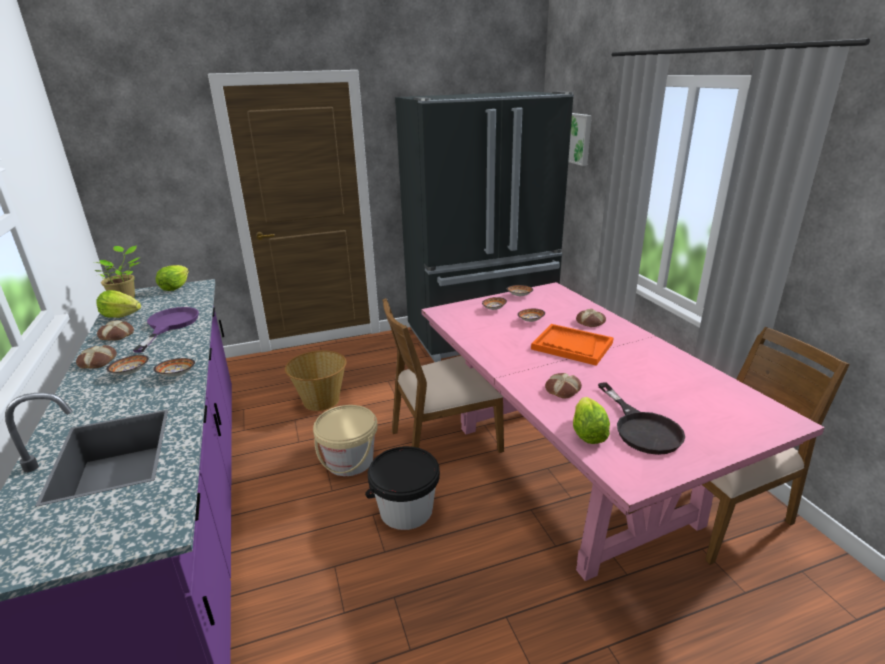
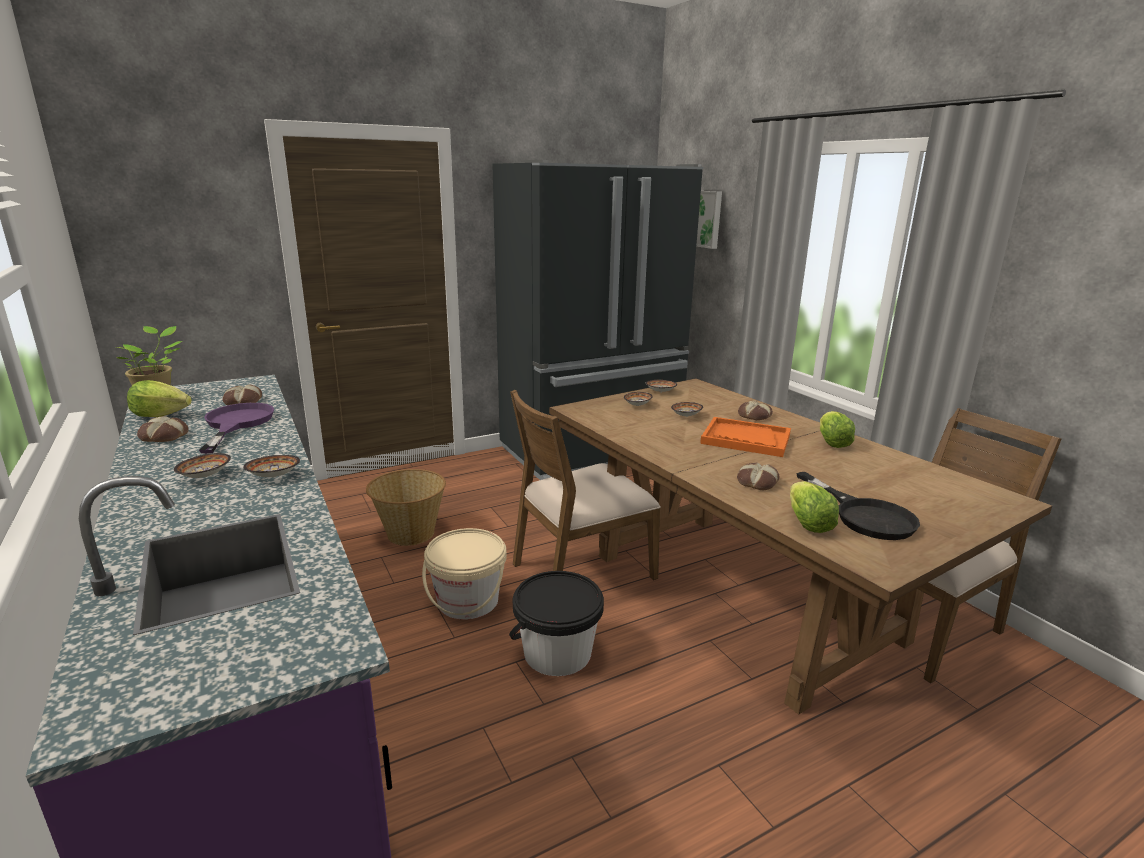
camera: 10 degrees left, 5 degrees down
(97, 361) = (149, 466): bread -> bread (242, 401)
(175, 287) = (224, 384): lettuce -> lettuce (832, 443)
(570, 472) = (742, 596): pink dining table -> brown dining table

